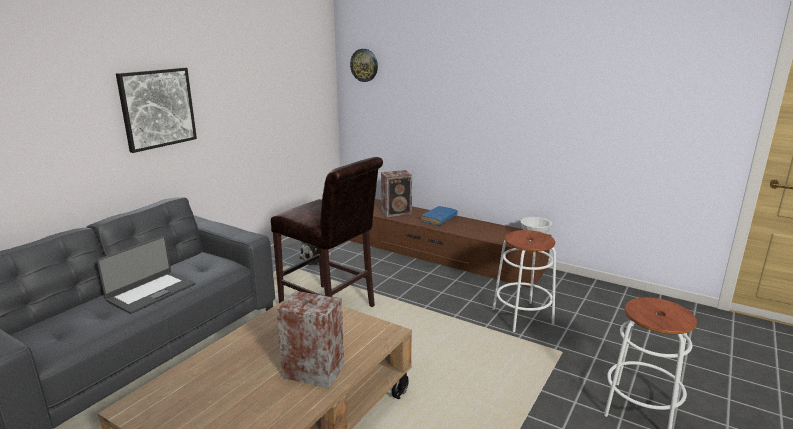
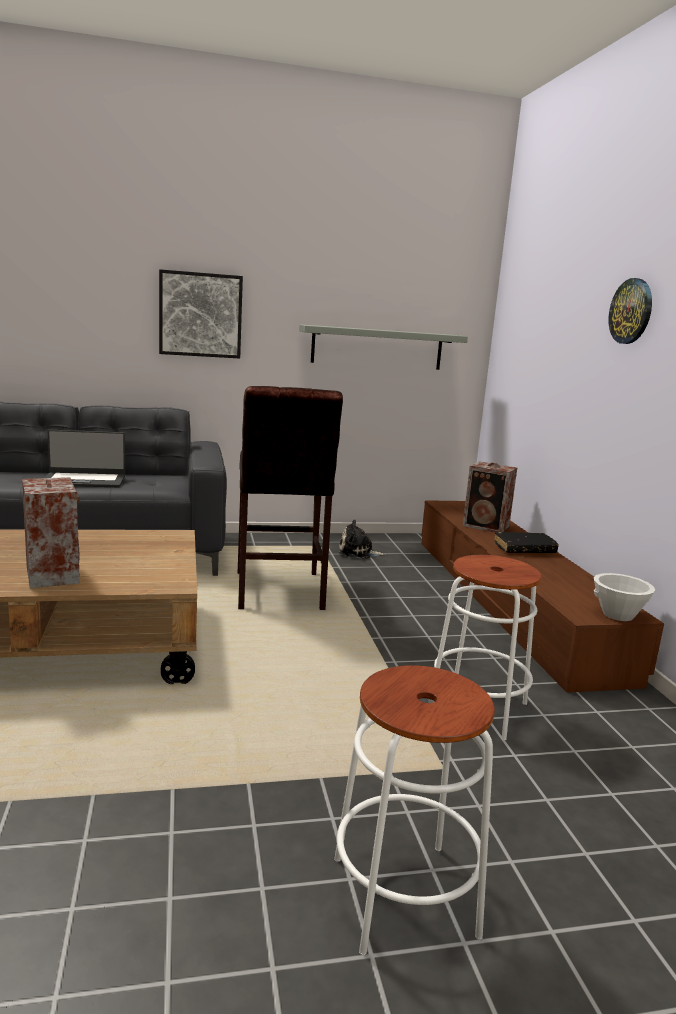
camera: 45 degrees right, 5 degrees down
(280, 105) = (377, 348): none -> grey shelf
(364, 65) = (515, 311): wall clock -> wall clock (631, 311)
(439, 219) = (524, 549): blue book -> black book

